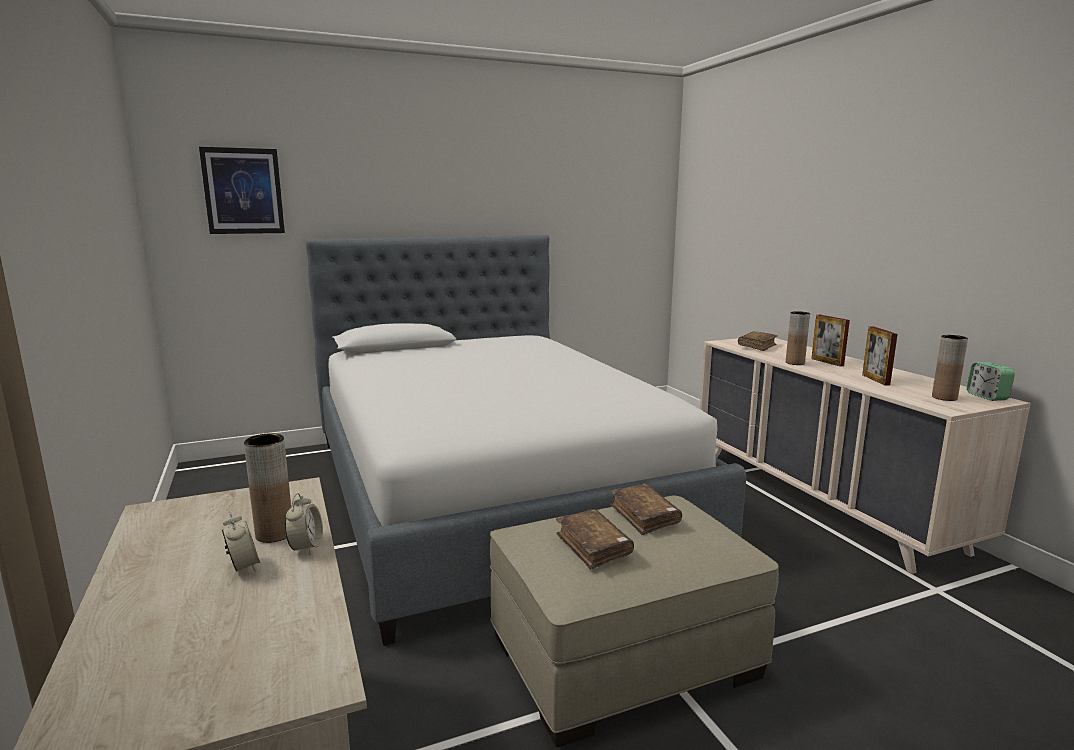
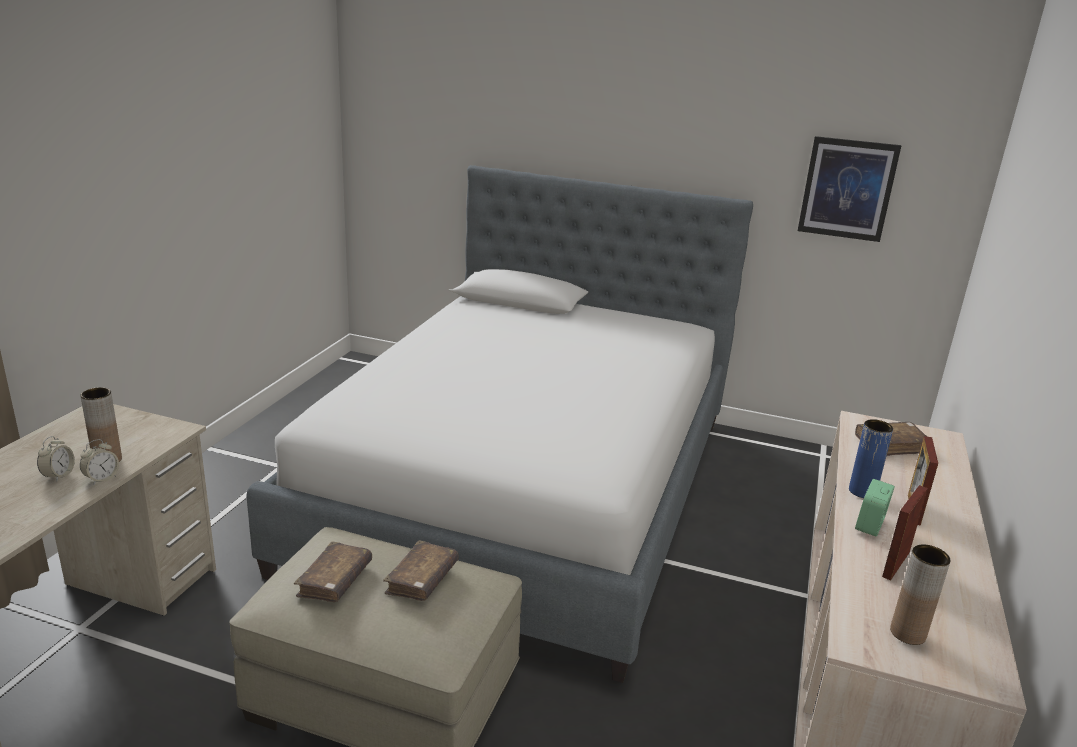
camera: 40 degrees right, 10 degrees up
(243, 191) = (423, 107): picture -> picture (847, 189)
(795, 363) = (862, 491): brown vase -> blue vase
(987, 397) = (982, 666): alarm clock -> alarm clock (870, 525)

